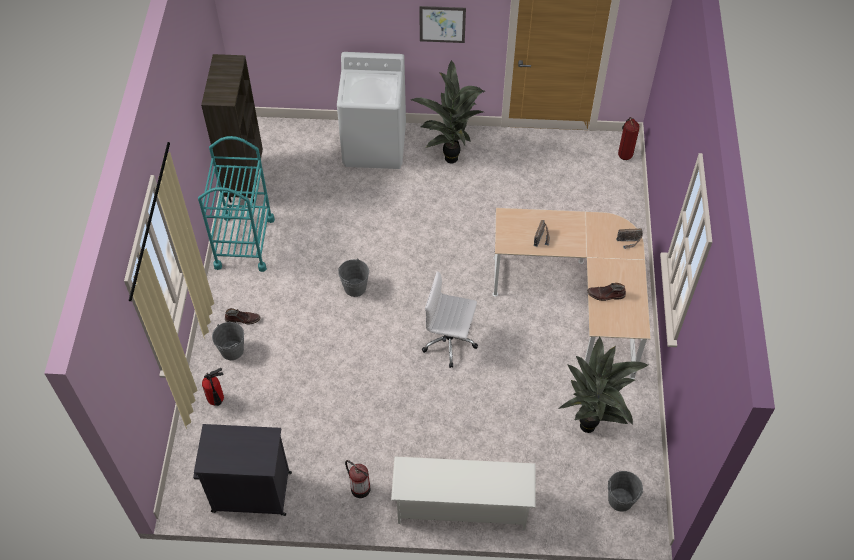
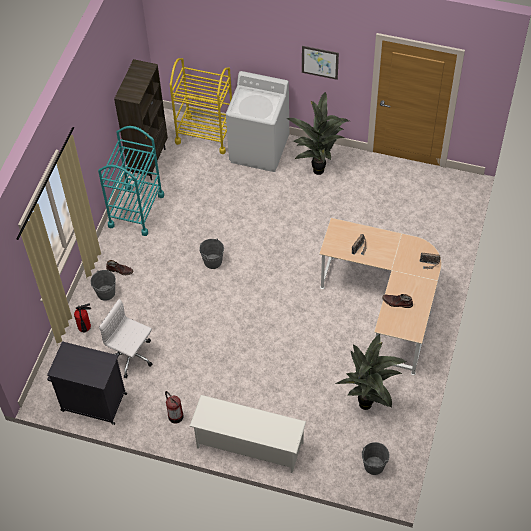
camera: 15 degrees right, 0 degrees up
(305, 138) = (205, 134): none -> yellow cart
(450, 341) = (276, 318): white office chair -> white office chair (132, 357)
(624, 154) = (463, 191): fire extinguisher -> none

